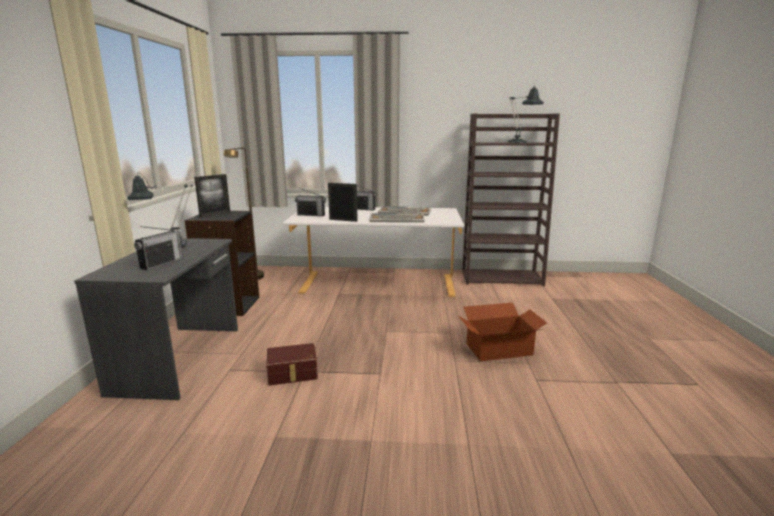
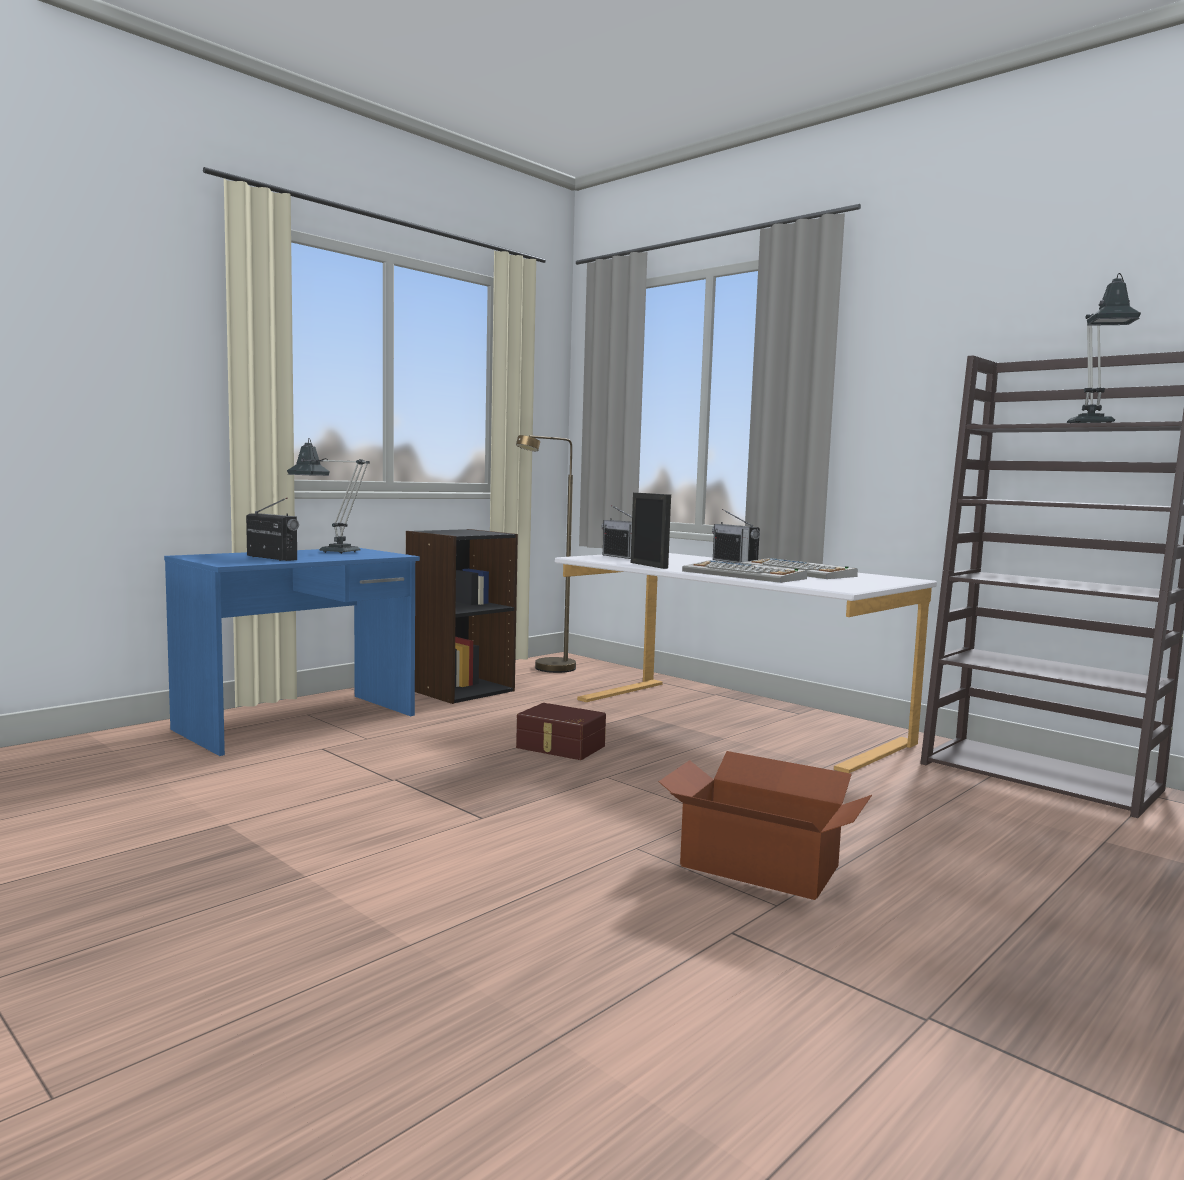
camera: 40 degrees right, 10 degrees down
(162, 263) = (271, 558): radio -> radio turned 120 degrees counterclockwise
(181, 358) = (299, 722): grey desk -> blue desk
(215, 215) = (457, 531): picture frame -> none
(292, 373) = (376, 776): brown storage box -> brown storage box (560, 747)

